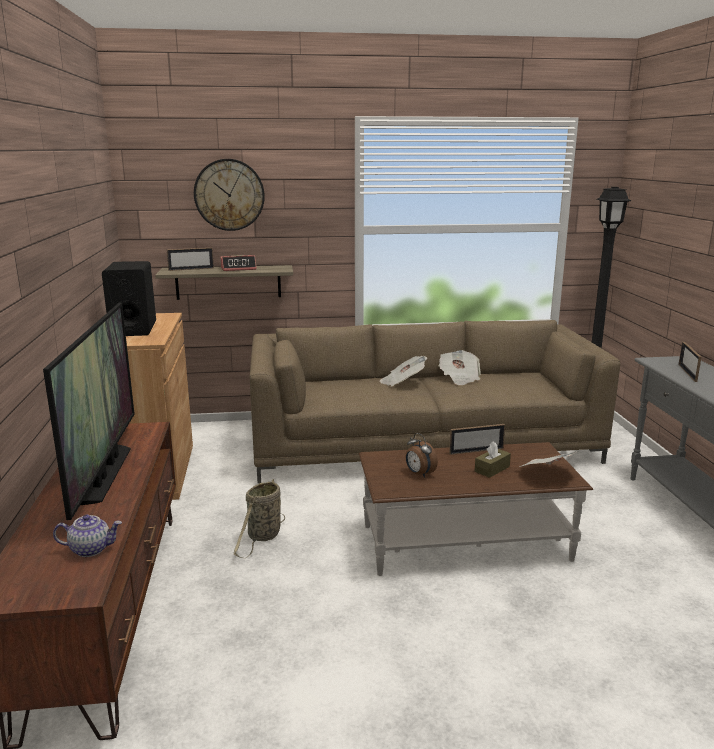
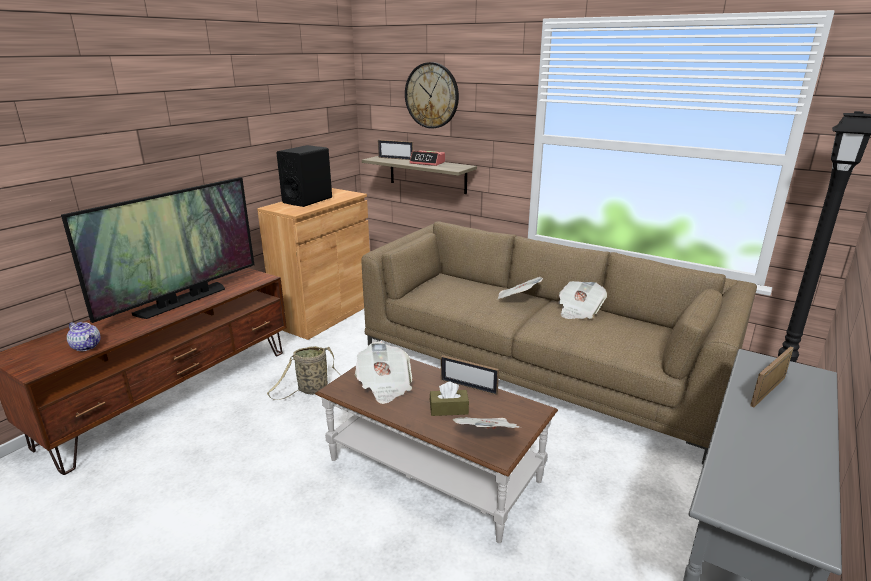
camera: 40 degrees right, 5 degrees up
(419, 474) = (384, 386): alarm clock -> newspaper

